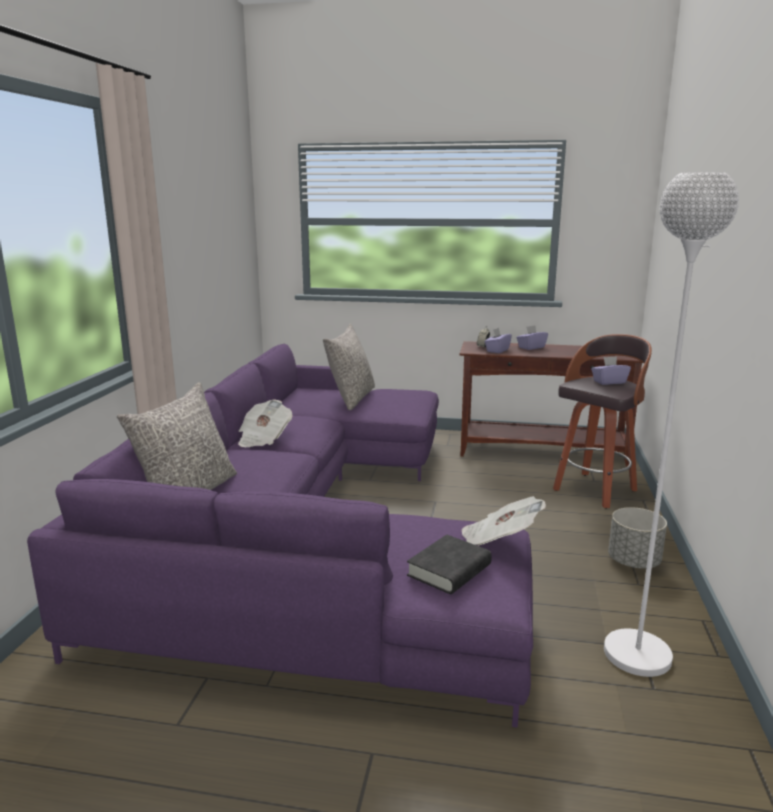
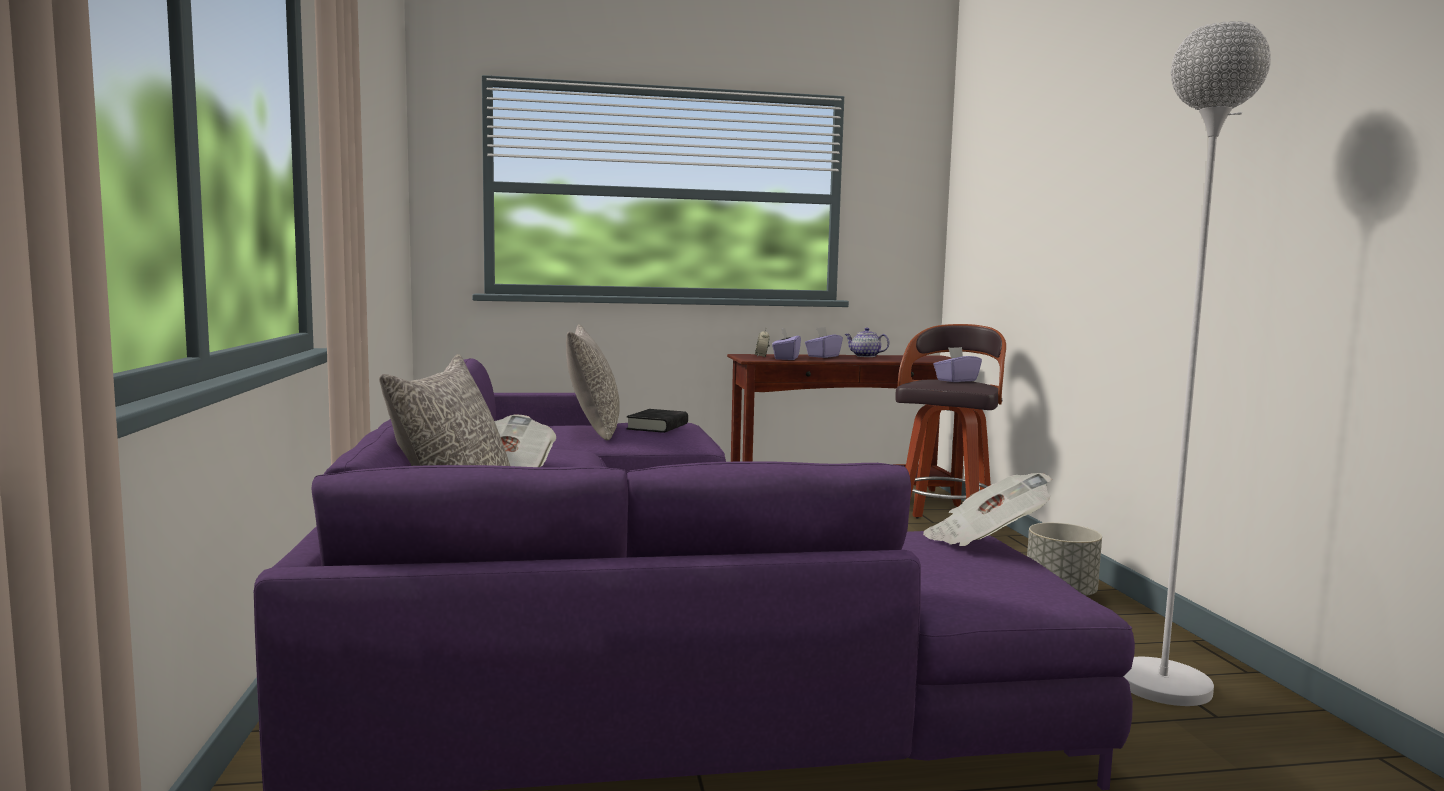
camera: 20 degrees left, 10 degrees down
(449, 570) = (965, 572): black book -> black book (657, 427)
(566, 348) = (865, 356): none -> teapot

